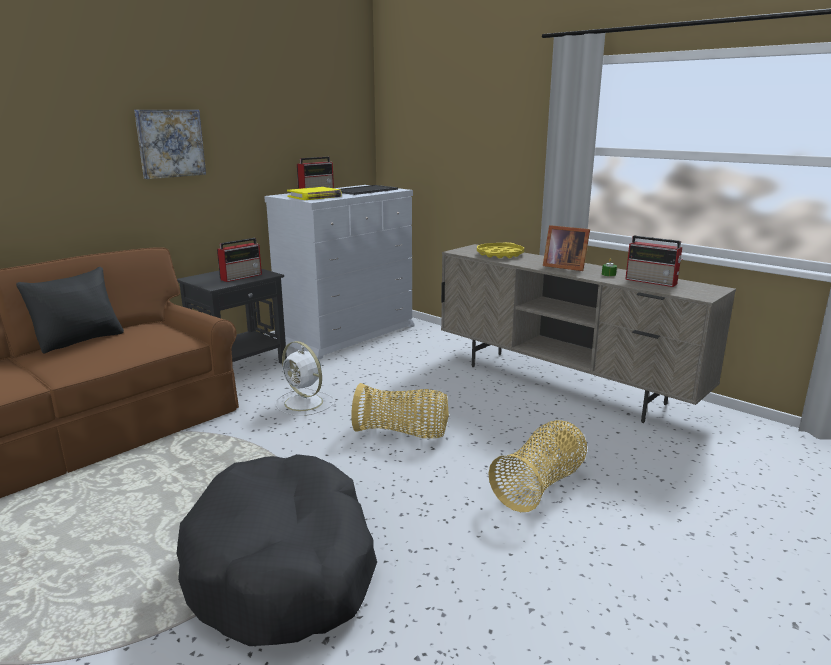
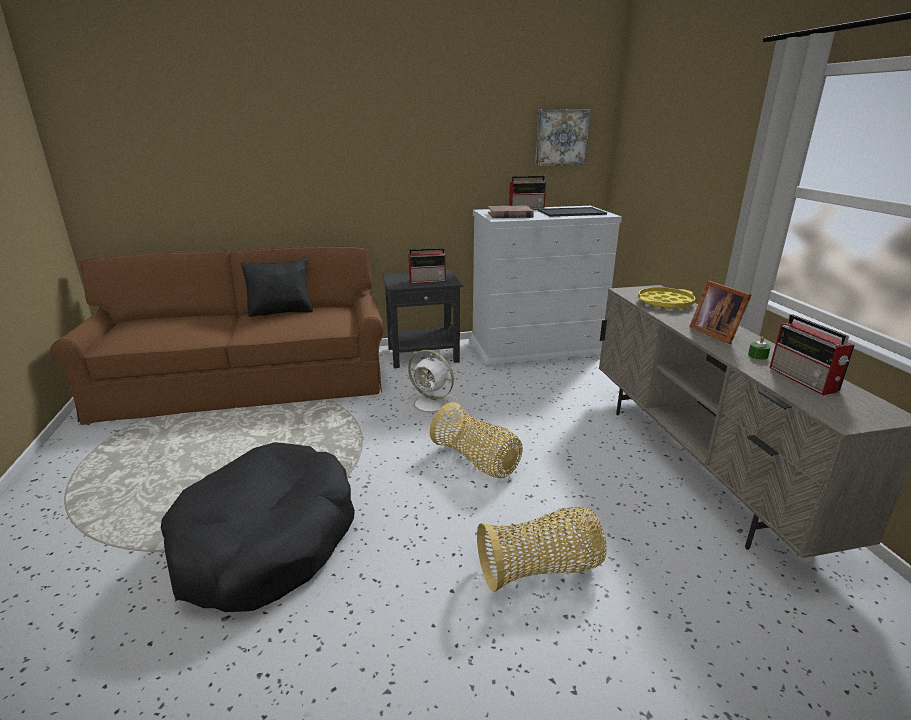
camera: 35 degrees right, 5 degrees up
(170, 143) = (389, 158): picture -> picture (561, 137)
(305, 403) = (432, 404): white fan -> white fan turned 45 degrees counterclockwise
(314, 196) = (510, 215): yellow book -> brown book

